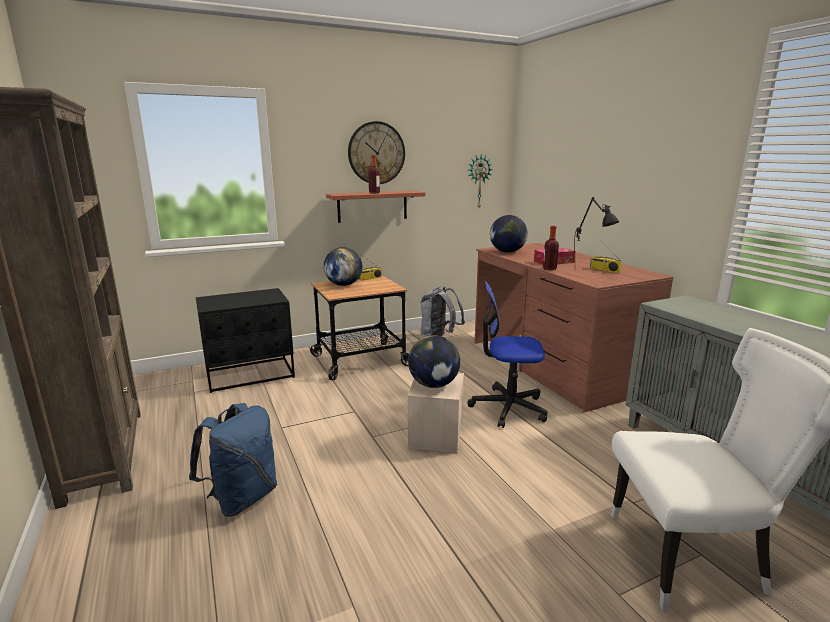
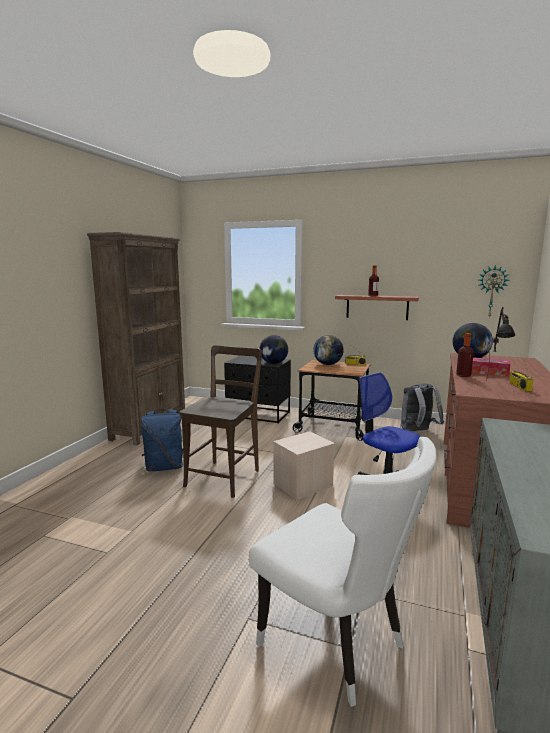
camera: 45 degrees right, 5 degrees down
(343, 468) = (225, 476): none -> brown chair
(376, 153) = (384, 264): wall clock -> none
(434, 385) = (299, 442): globe -> globe (273, 363)

